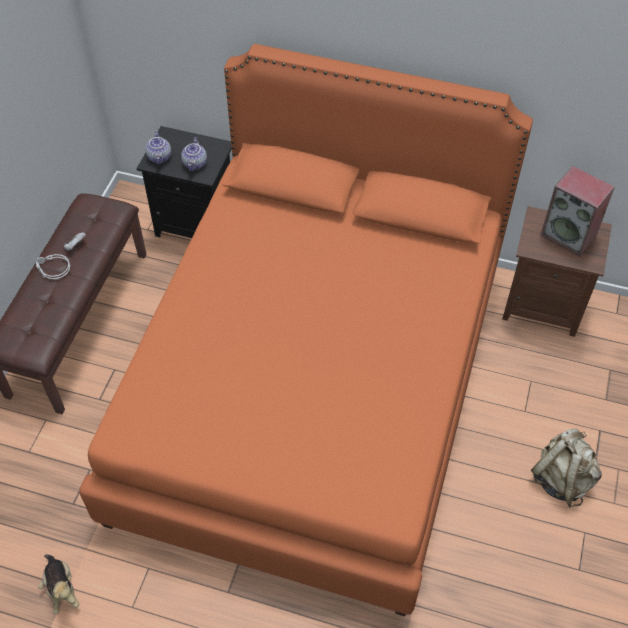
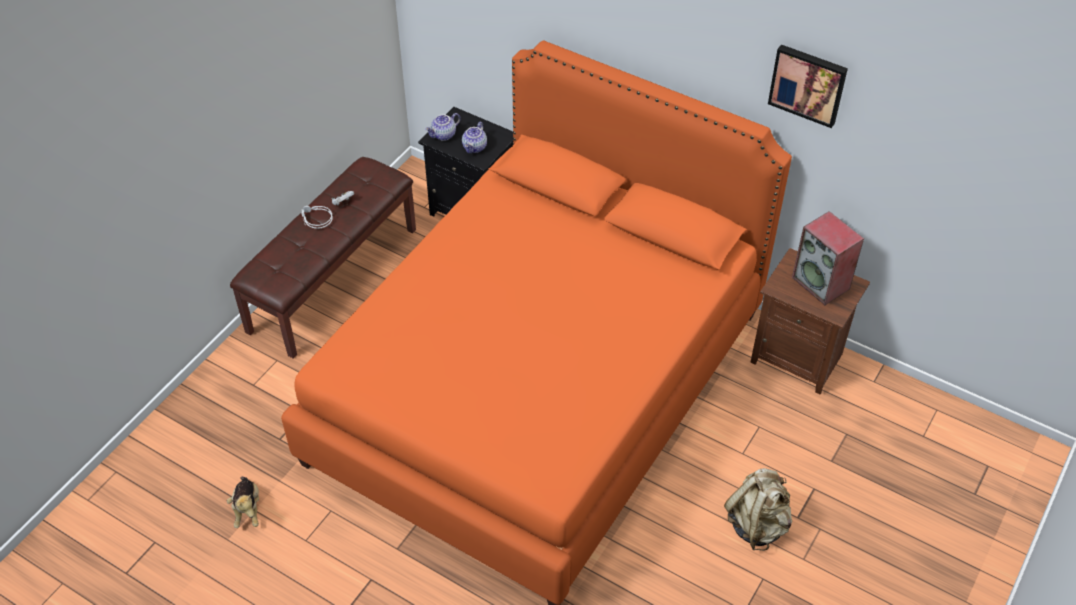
camera: 15 degrees right, 5 degrees down
(160, 157) = (444, 135): teapot -> teapot turned 45 degrees clockwise
(550, 43) = (808, 84): none -> picture

